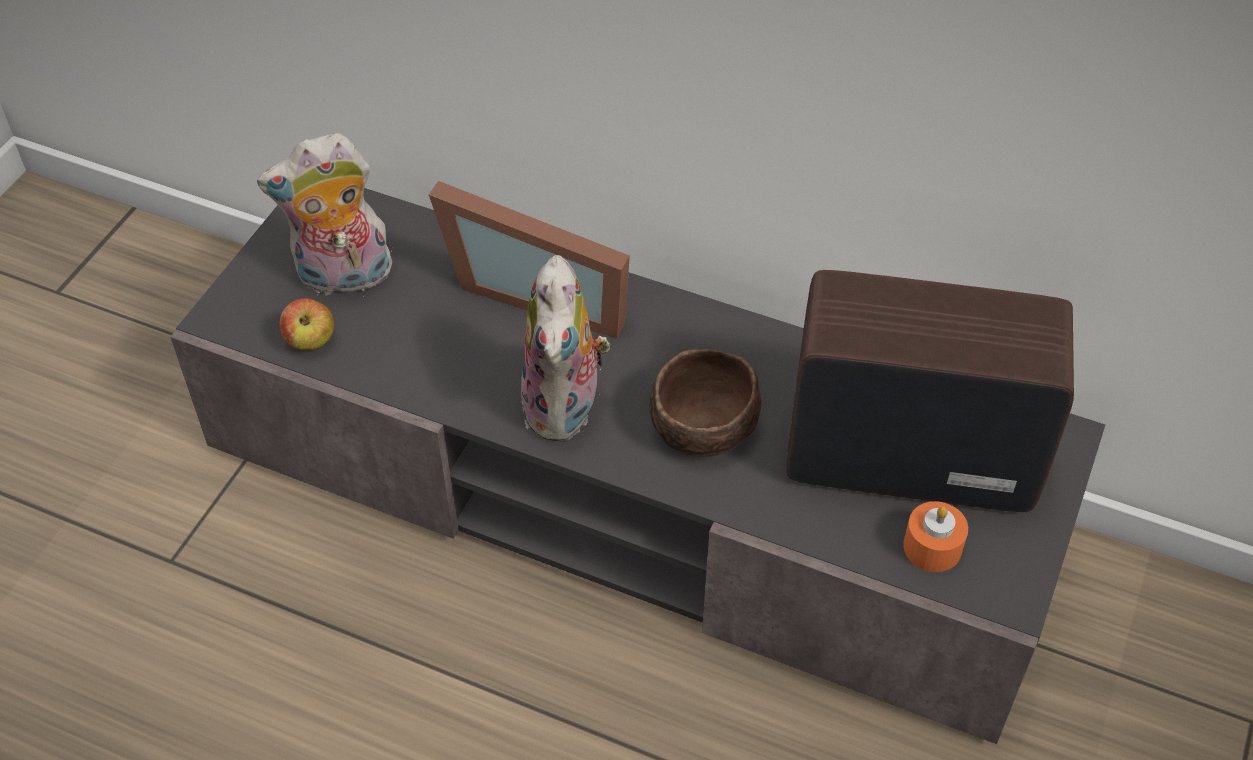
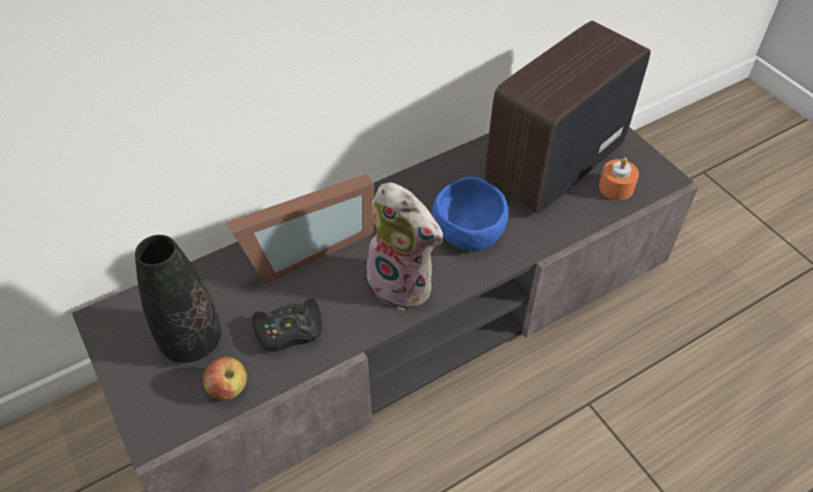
camera: 55 degrees left, 0 degrees up
(343, 278) = (192, 342): plush toy -> black vase
(418, 346) = (289, 331): none -> black game controller
(701, 427) = (469, 232): brown bowl -> blue bowl

